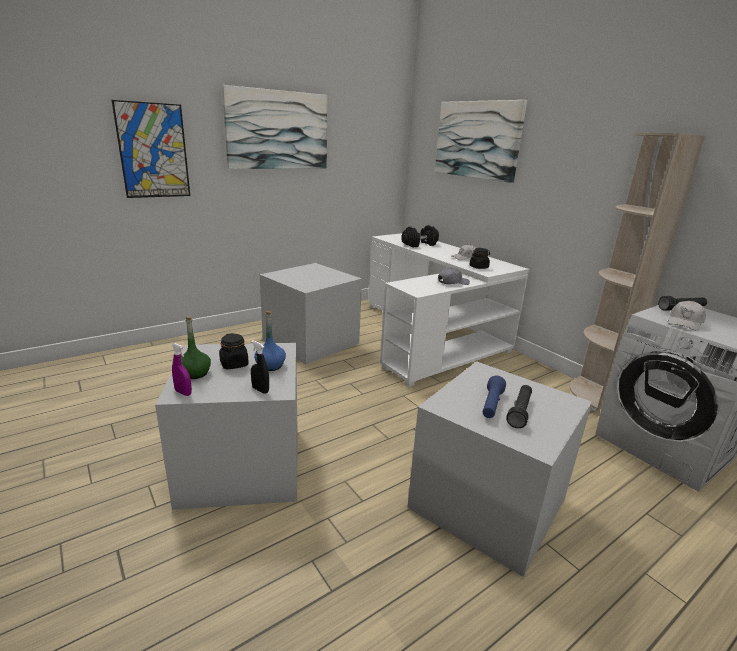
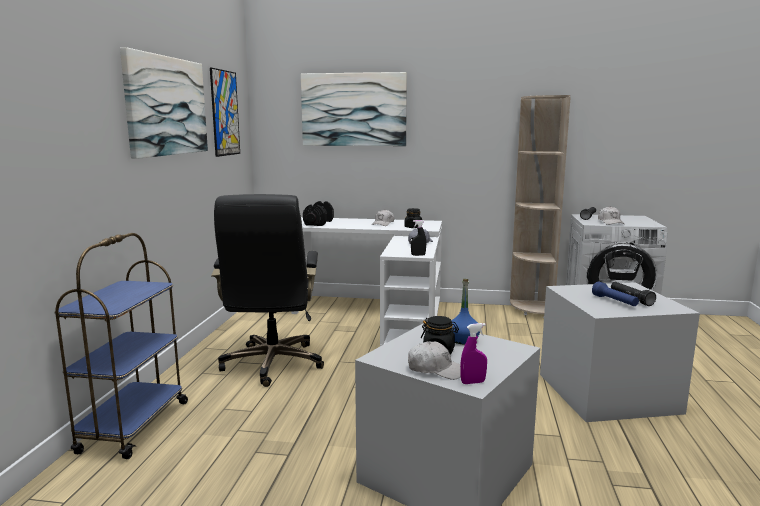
camera: 45 degrees left, 10 degrees down
(153, 151) = (61, 139): picture -> picture (225, 113)
(185, 344) = (133, 428): none -> blue cart
(195, 373) = (435, 369): green bottle -> white cap
(260, 390) = (507, 354): black spray bottle -> black spray bottle (418, 255)
(309, 341) = (273, 362): grey storage box -> black office chair

